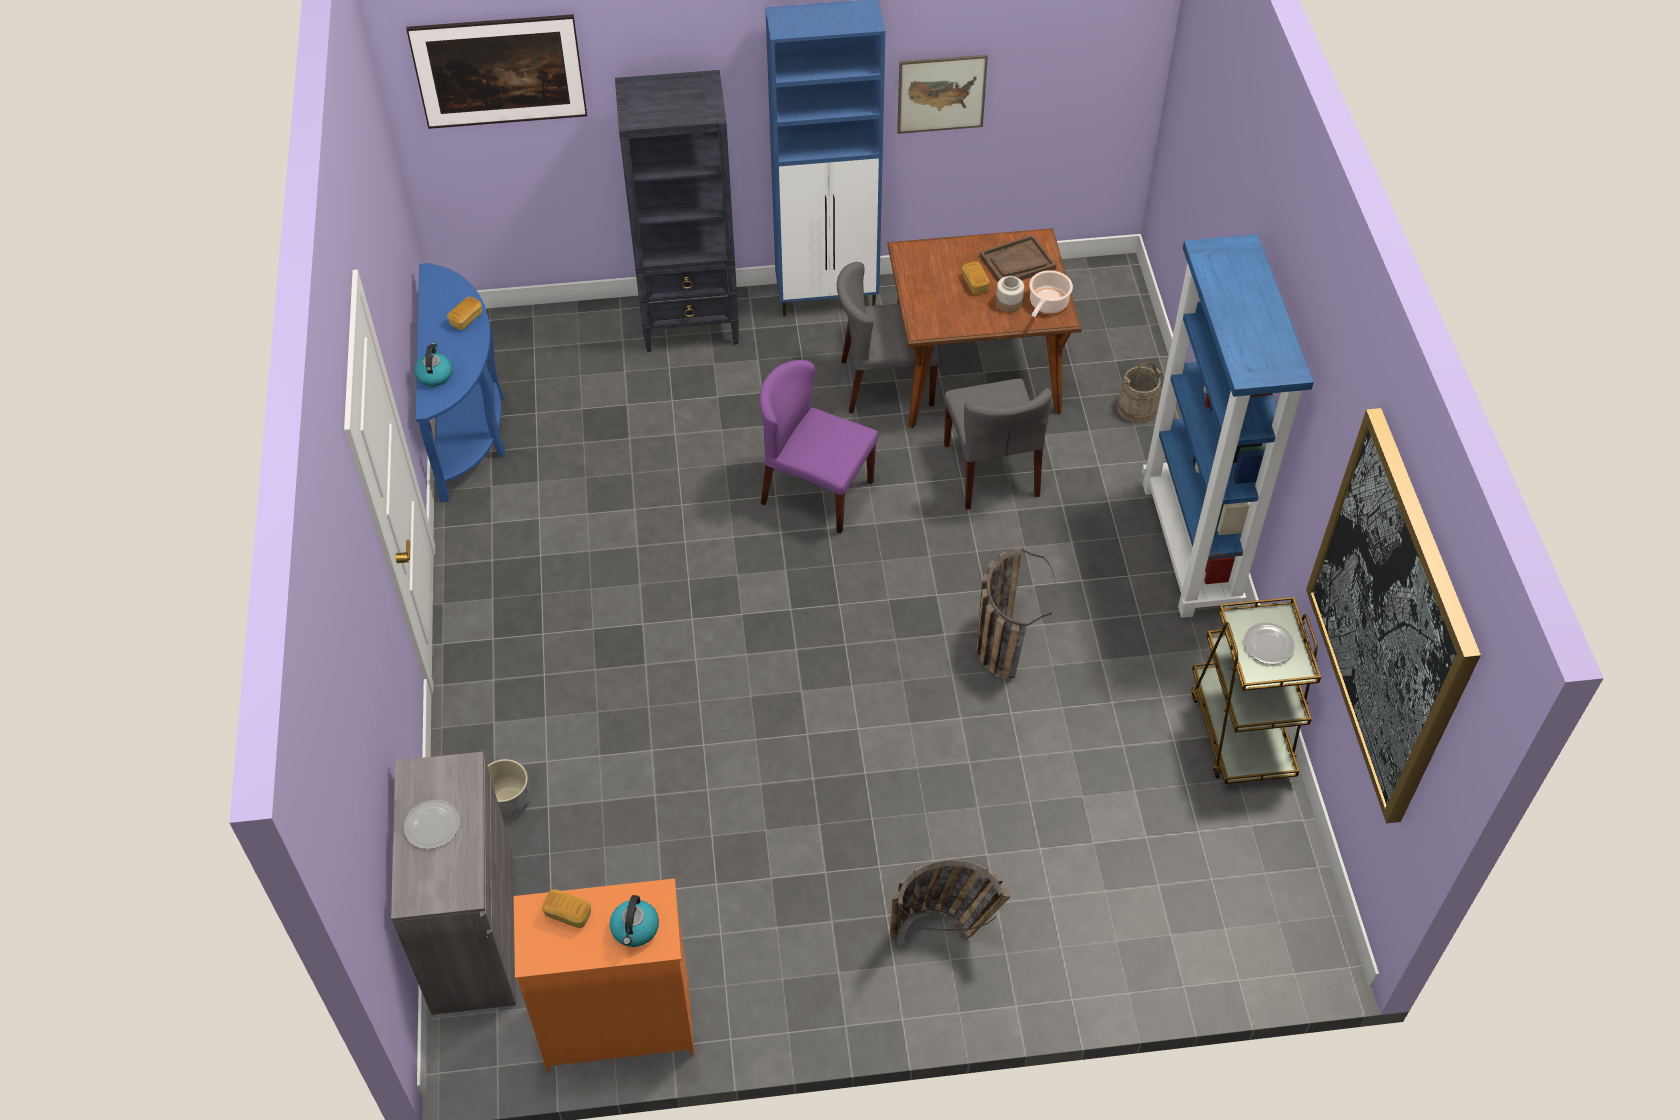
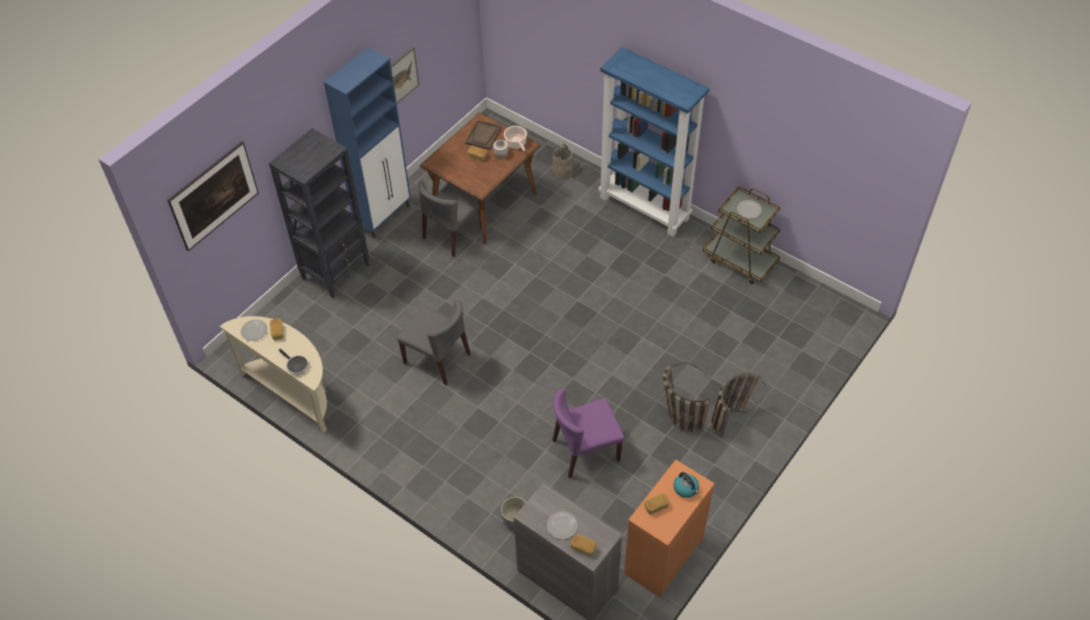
camera: 45 degrees left, 0 degrees up
(418, 877) = (583, 548): none -> bread
(434, 374) = (296, 366): kettle -> frying pan
(445, 298) = (254, 331): none -> plate
(469, 428) = (293, 392): blue console table -> beige console table
(816, 492) = (480, 298): purple chair -> purple chair (585, 451)
(991, 470) = (538, 236): grey chair -> grey chair (437, 358)
(1001, 639) = (621, 297): basket -> basket (679, 415)
(1391, 618) = (822, 154): picture -> none

